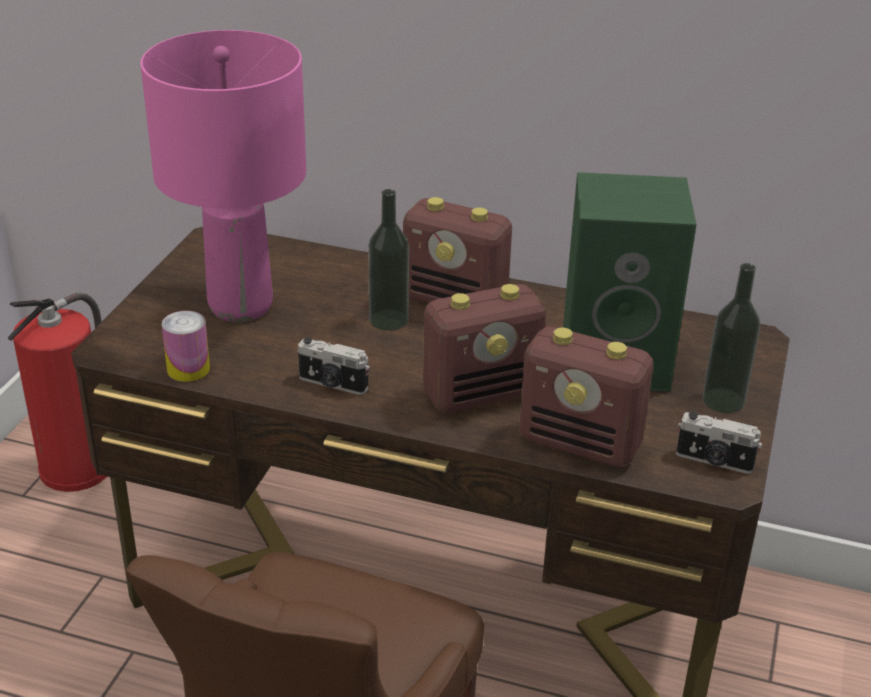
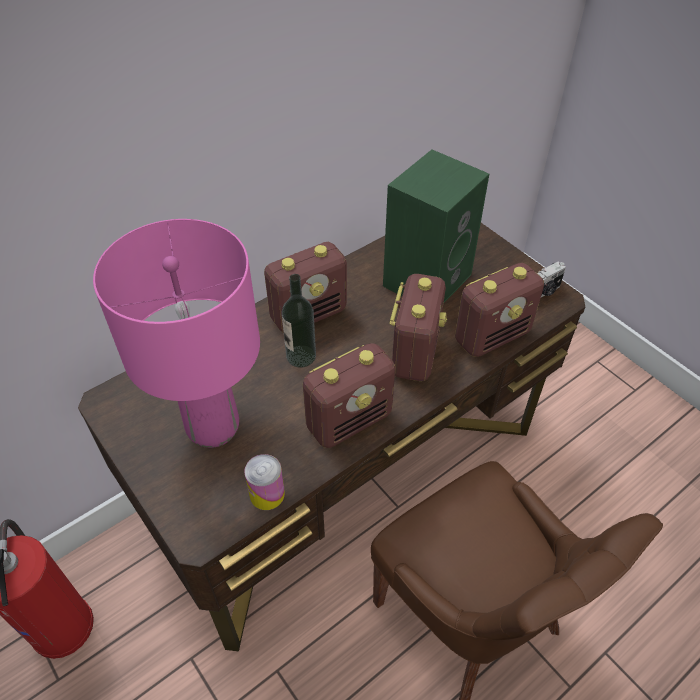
camera: 55 degrees left, 15 degrees up
(332, 384) = (350, 420): camera -> radio
(723, 400) = (493, 260): bottle -> none

